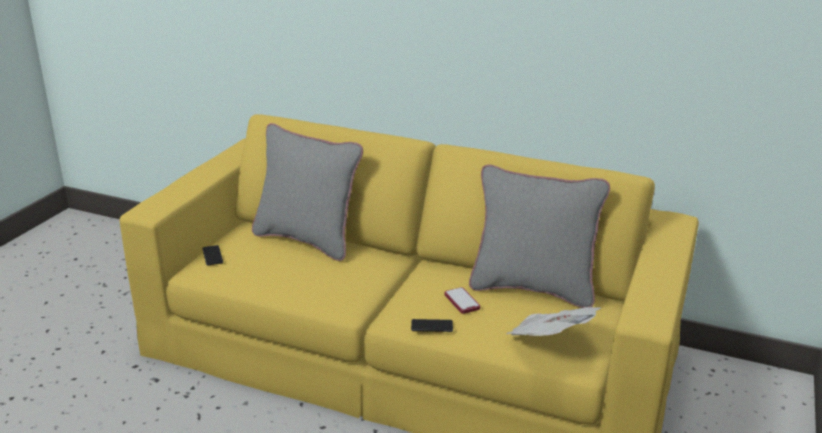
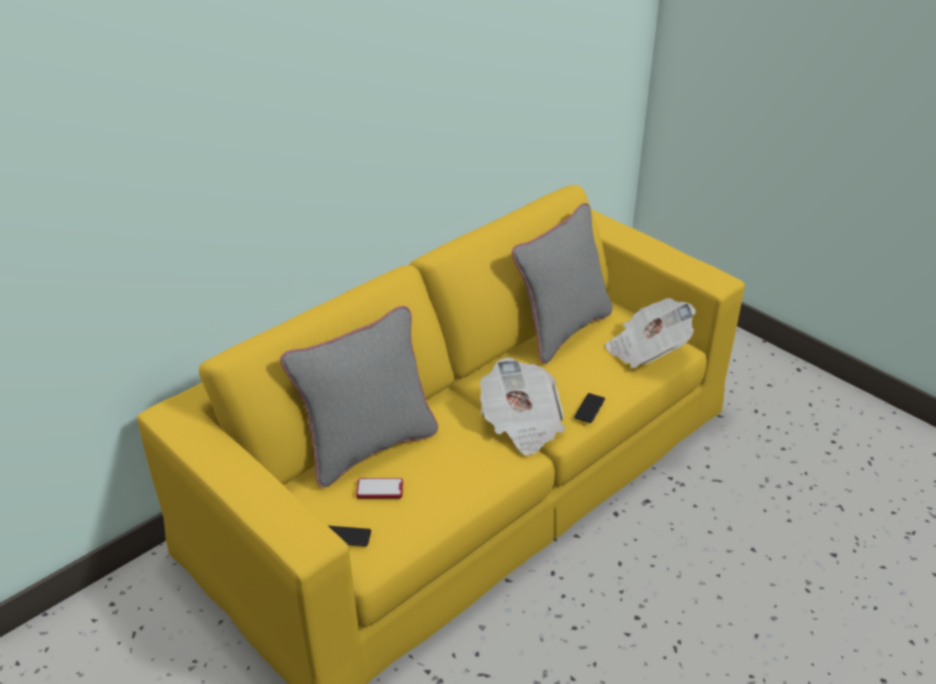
camera: 65 degrees left, 10 degrees up
(386, 298) = (521, 424): none -> newspaper
(462, 301) = (561, 377): phone -> phone (380, 489)

